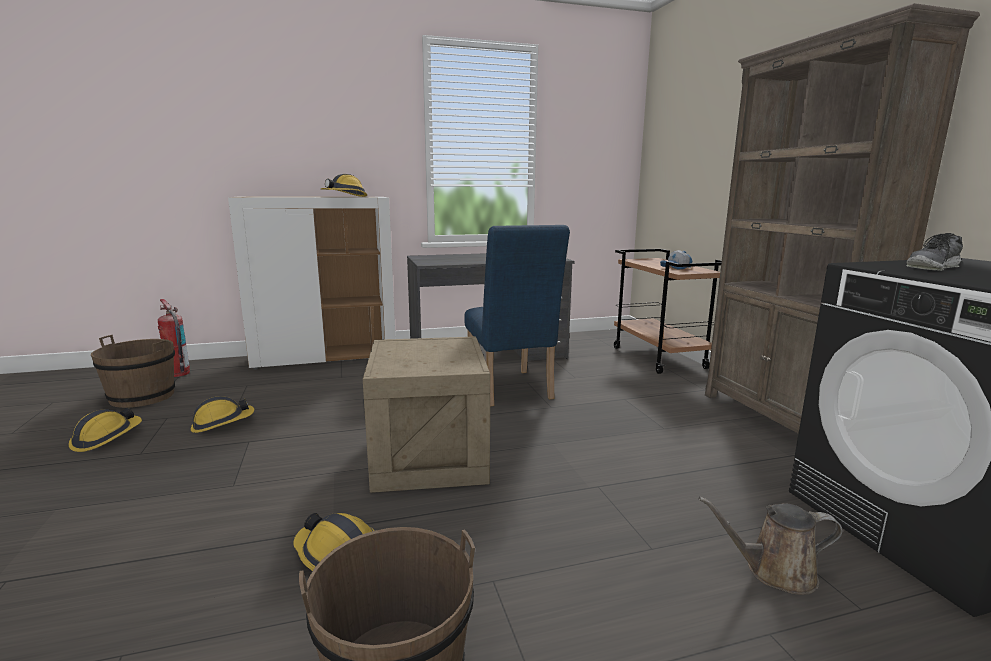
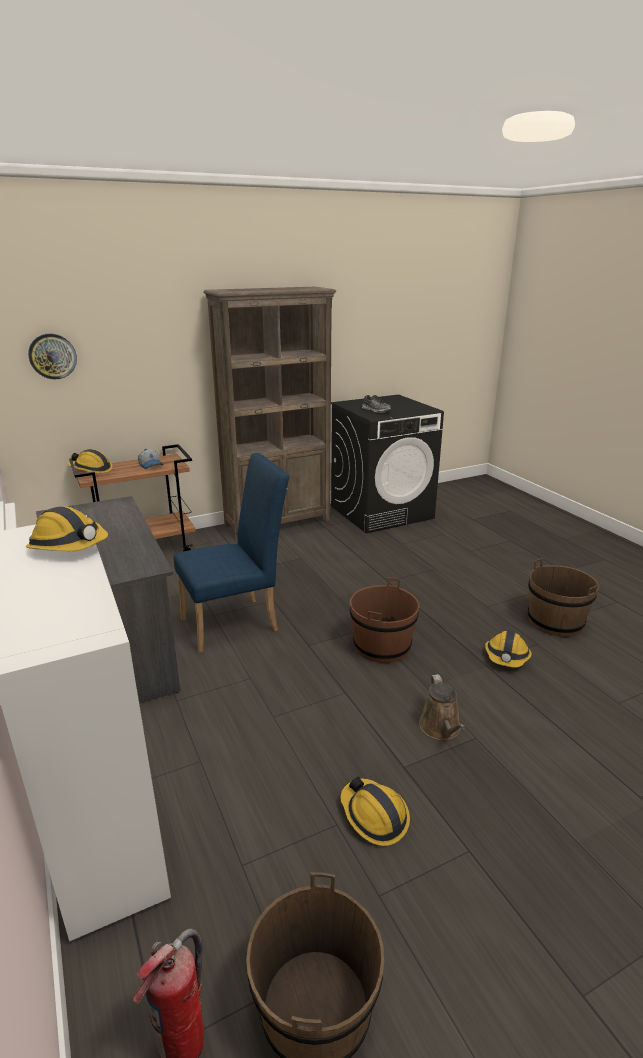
camera: 100 degrees left, 10 degrees up
(106, 438) = (458, 926): hard hat -> hard hat (91, 469)
(429, 457) = (382, 646): crate -> brown bucket
(672, 152) = (52, 356): none -> wall clock
(774, 572) = (433, 545): brown watering can -> brown watering can (441, 728)

